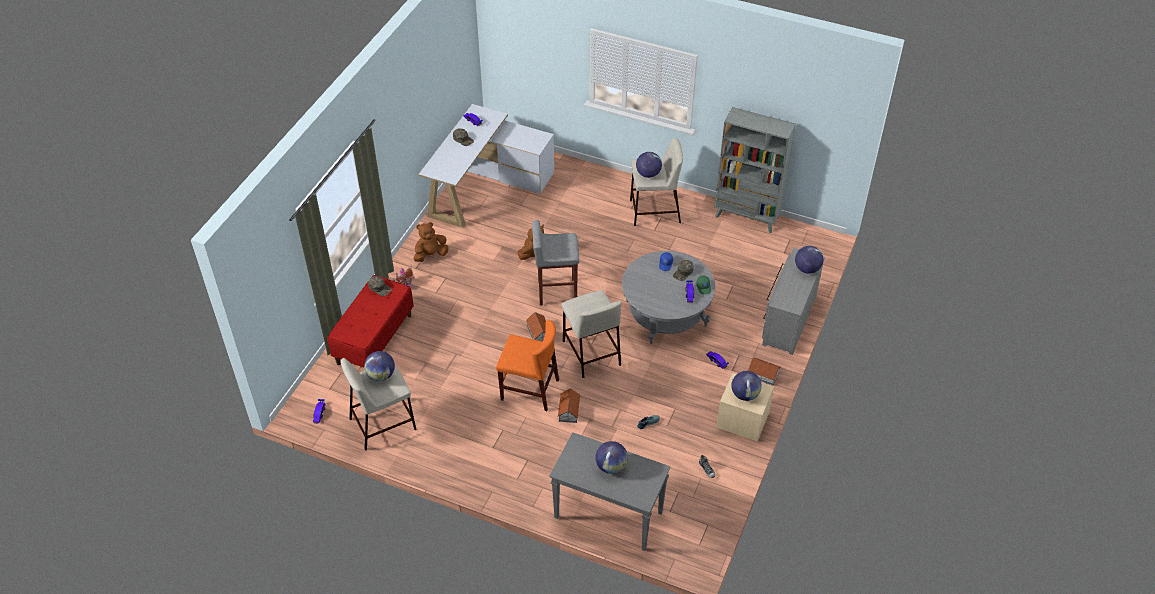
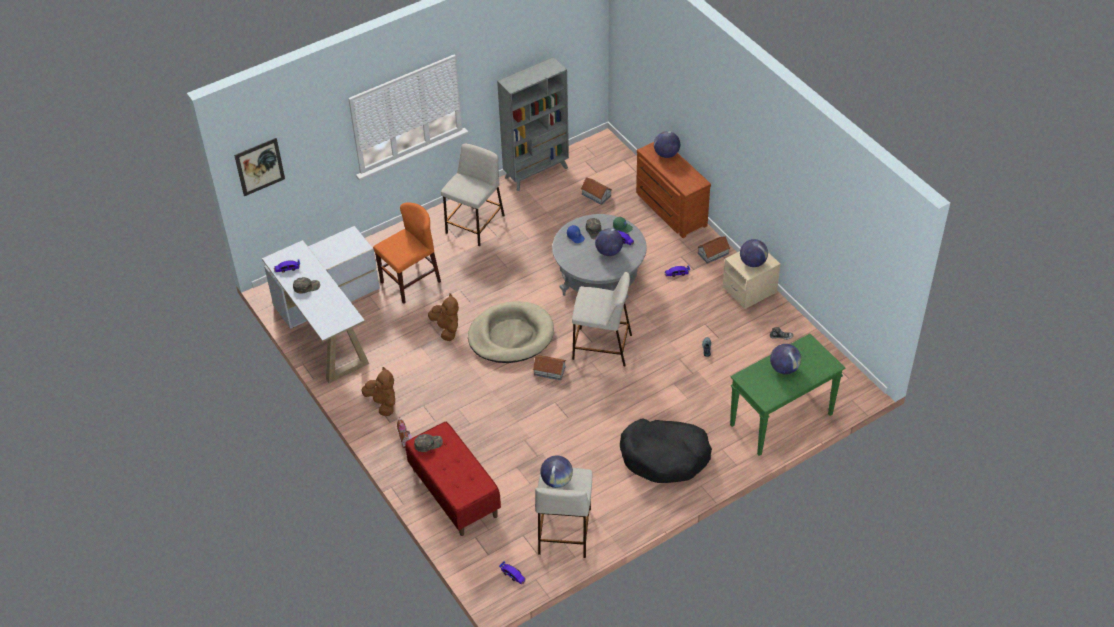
camera: 55 degrees left, 0 degrees up
(430, 255) = (383, 403): brown plush toy -> brown plush toy turned 135 degrees clockwise
(505, 34) = (259, 167): none -> picture
(505, 451) = (664, 456): none -> black dog bed
(529, 390) = (609, 408): orange chair -> orange chair (410, 282)
(556, 291) = (511, 335): grey stool -> beige dog bed
(569, 410) = (653, 392): toy house -> toy house (596, 194)
(607, 515) = (781, 420): grey console table -> green console table
(648, 174) = (471, 189): globe -> globe (608, 252)
(787, 320) = (669, 210): grey dresser -> brown dresser

